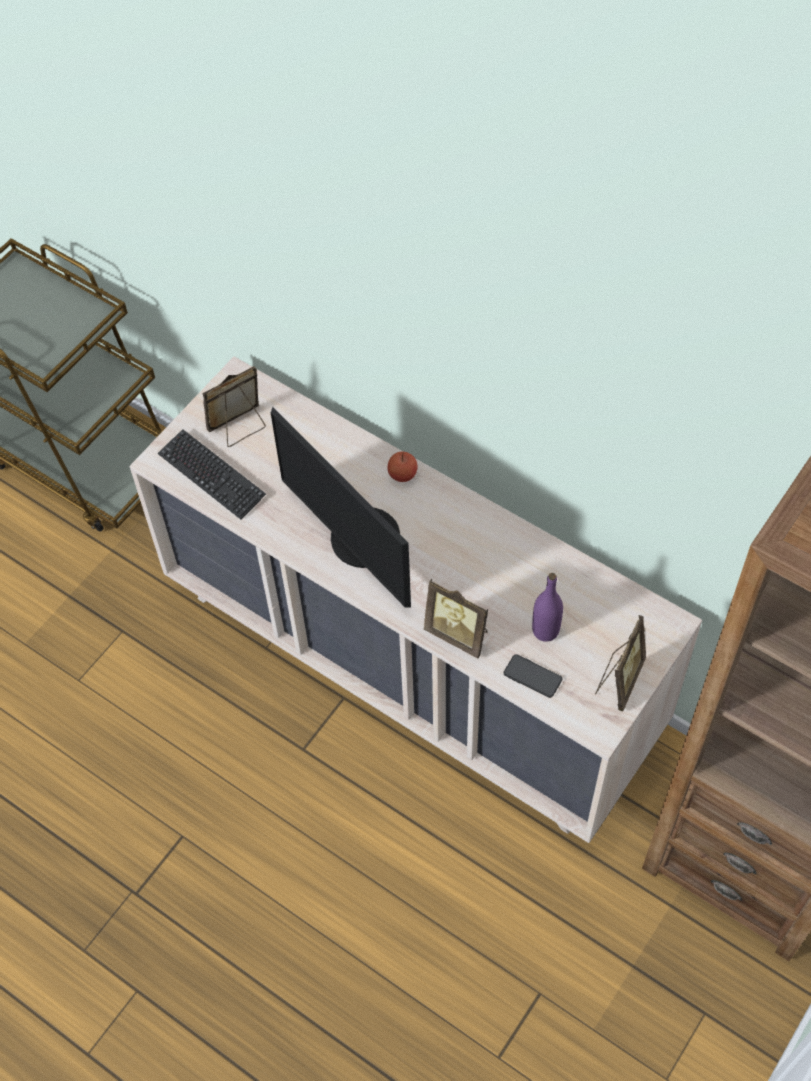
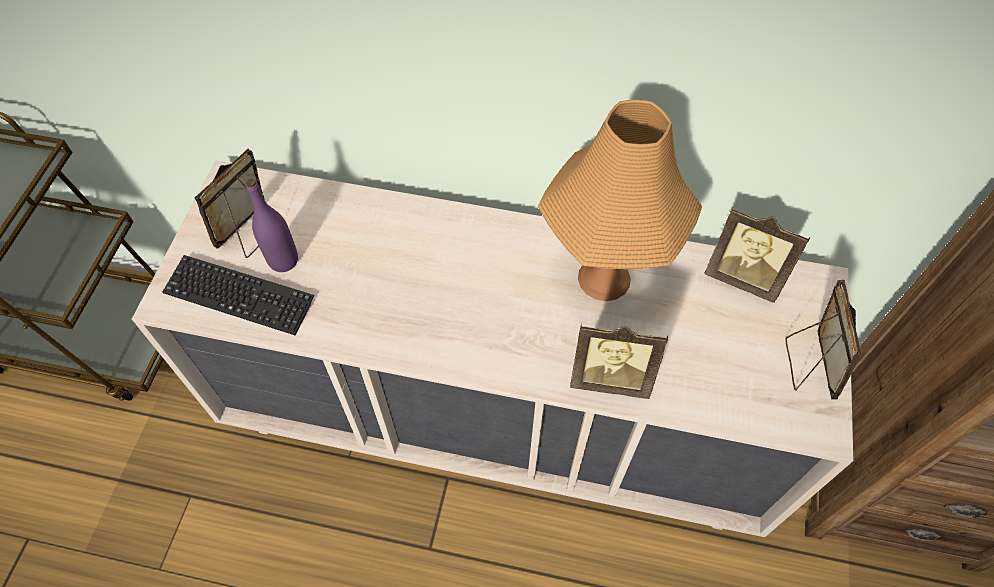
camera: 25 degrees left, 0 degrees up
(358, 543) = (446, 315): monitor -> none
(402, 474) = (459, 223): apple -> none
(494, 558) = (603, 278): none -> orange table lamp
(532, 676) = (717, 396): phone -> none
(545, 630) = (701, 338): purple bottle -> purple bottle (283, 260)
(608, 596) = (743, 277): none -> picture frame

